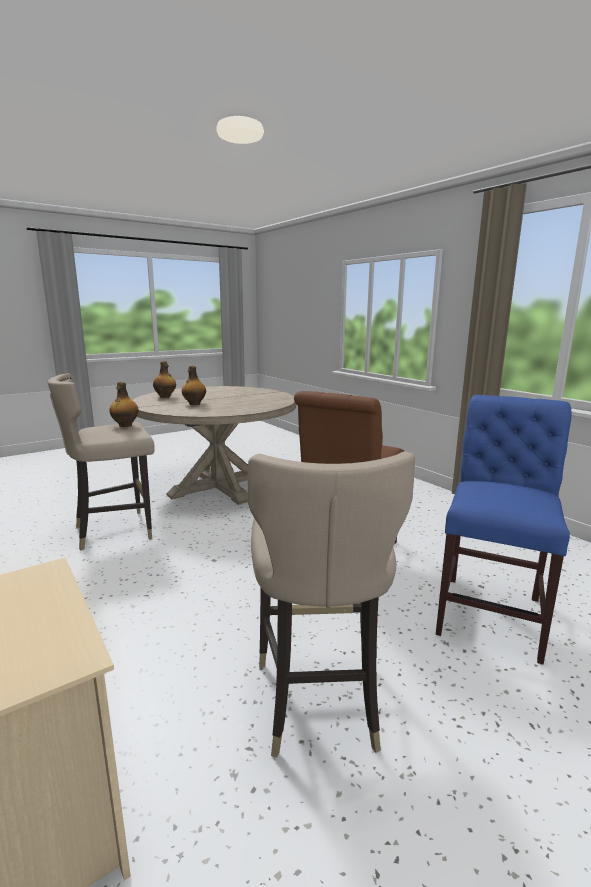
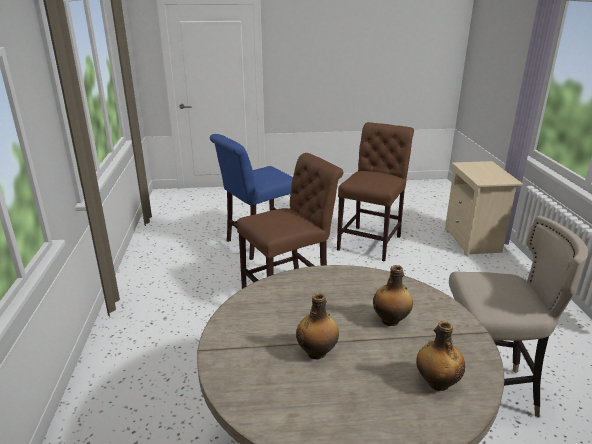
camera: 150 degrees left, 10 degrees up
(125, 425) = (489, 300): bottle -> bottle (317, 352)
(318, 699) = (371, 241): beige stool -> brown chair

